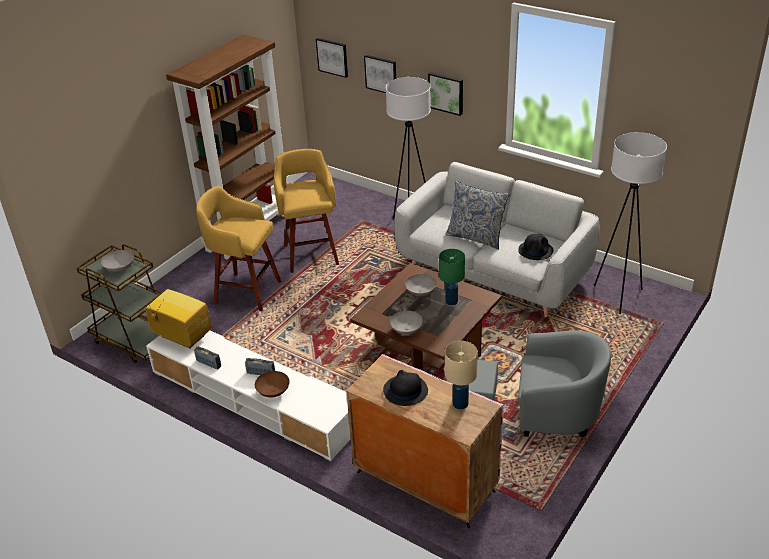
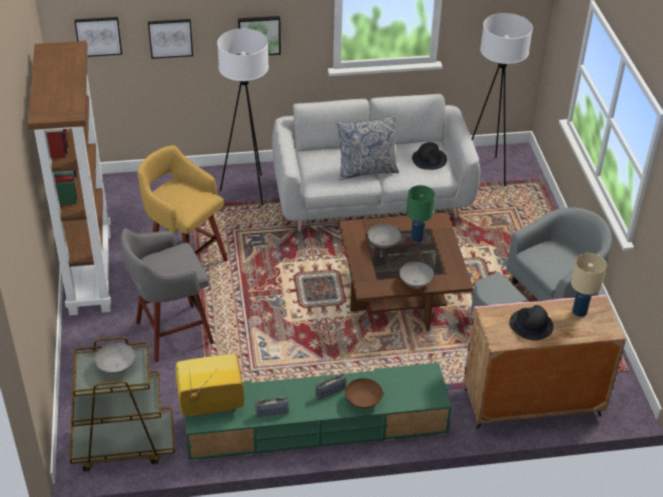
camera: 45 degrees left, 5 degrees up
(245, 292) = (171, 333): yellow stool -> grey stool
(253, 399) = (315, 425): white tv stand -> green tv stand

